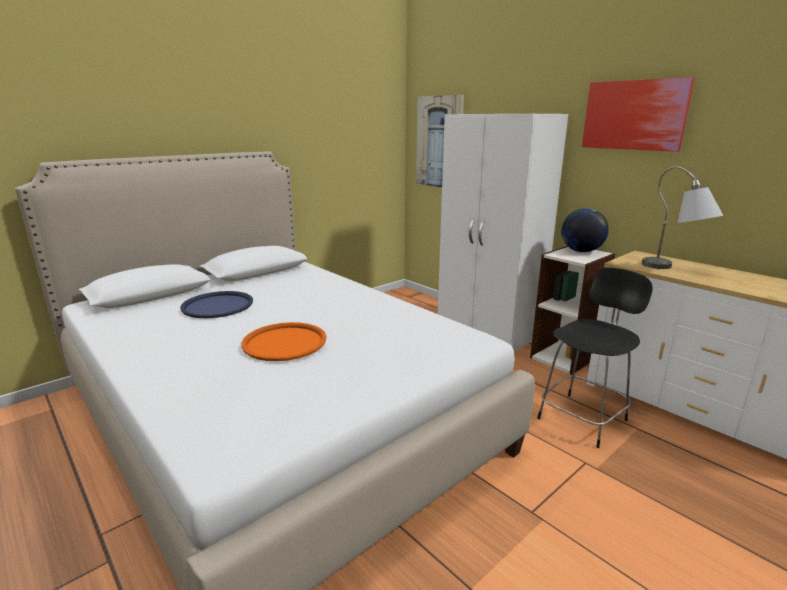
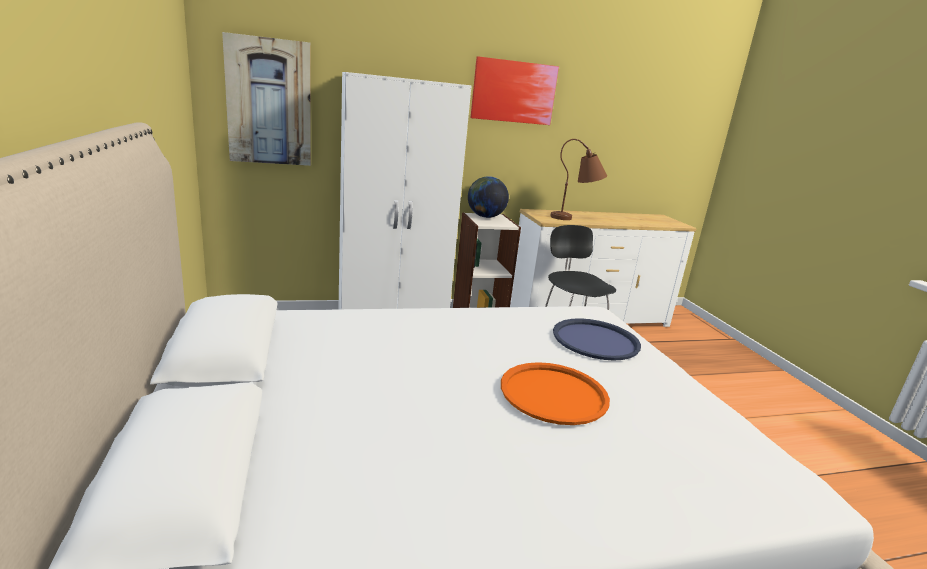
camera: 65 degrees left, 0 degrees up
(217, 305) = (358, 415): blue tray -> blue tray (595, 340)
(674, 270) = (575, 218): grey table lamp -> brown table lamp

